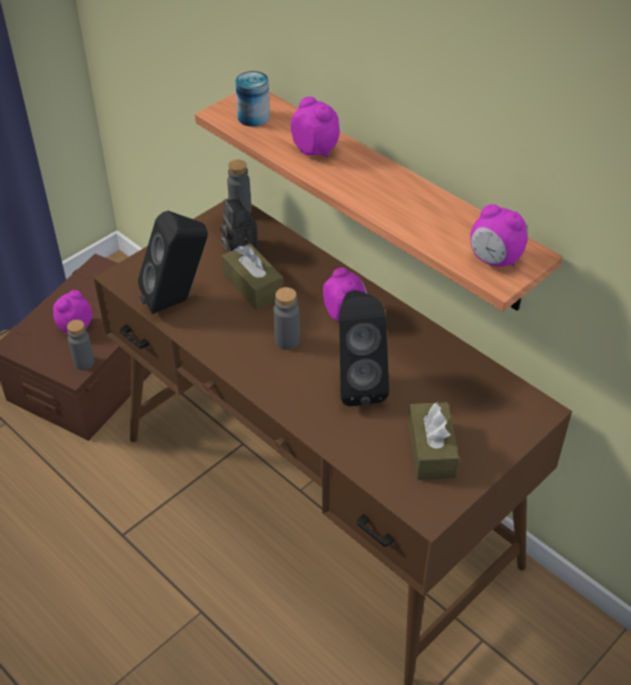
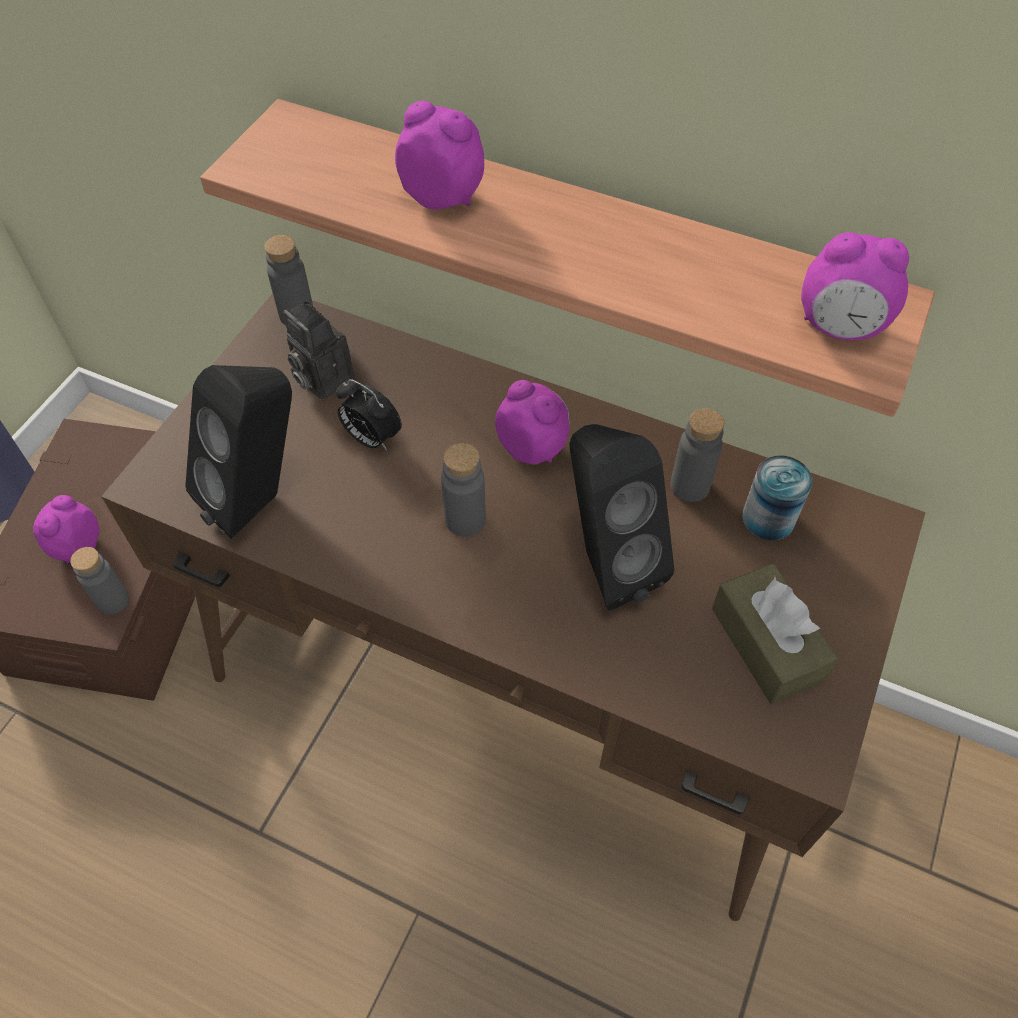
camera: 20 degrees left, 10 degrees up
(253, 117) = (308, 160): can -> can (768, 518)
(253, 286) = (371, 438): brown tissue box -> alarm clock
(429, 358) = (690, 486): none -> grey bottle

